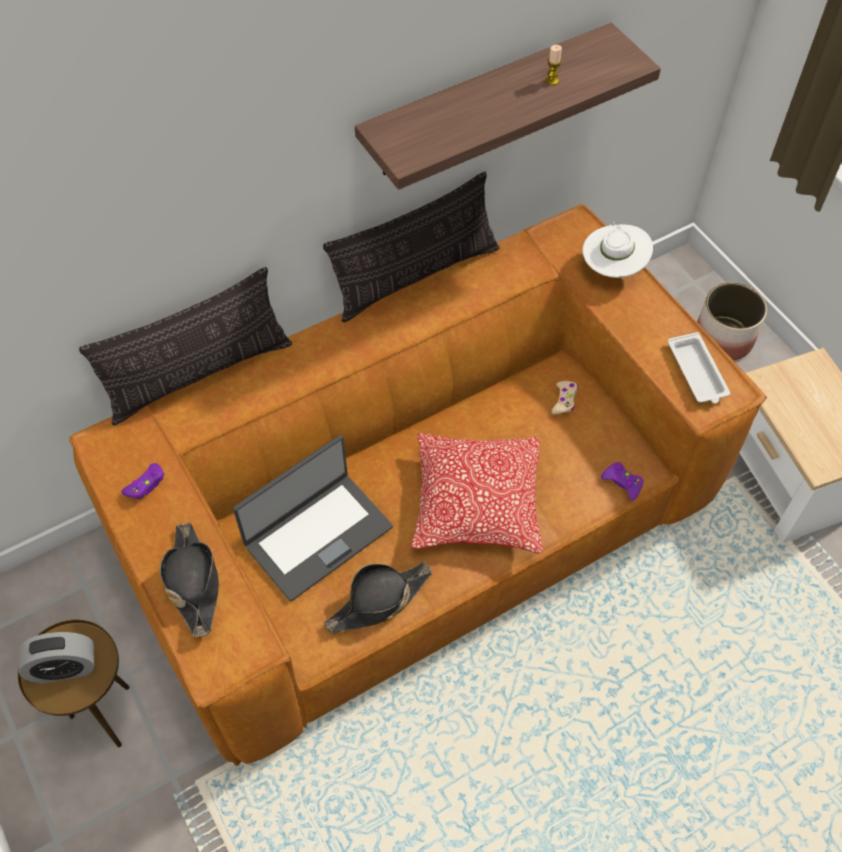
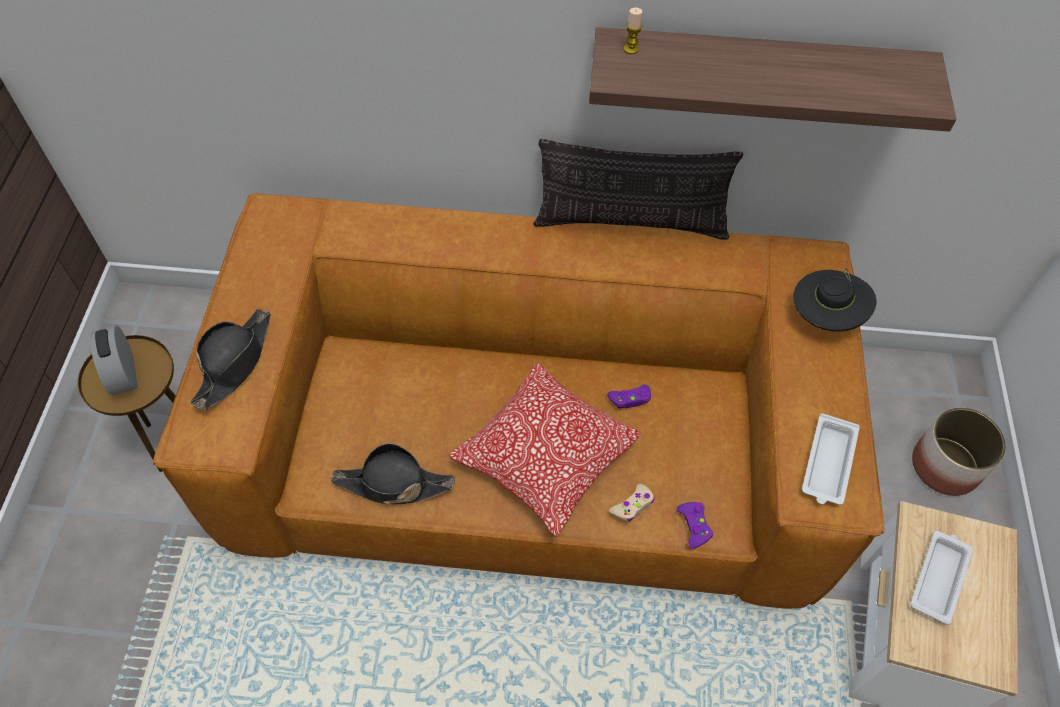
camera: 35 degrees right, 0 degrees up
(64, 668) = (123, 373): alarm clock -> alarm clock turned 45 degrees clockwise
(146, 485) = (268, 264): purple game controller -> purple game controller (630, 399)
(199, 374) = (383, 201): pillow -> none
(317, 535) = (391, 396): laptop -> none
(552, 81) = (825, 77): candle -> candle (631, 49)
(564, 400) = (701, 417): beige game controller -> beige game controller (633, 506)
(613, 267) = (825, 316): white hat -> black hat
(802, 411) = (939, 577): none -> white tray

